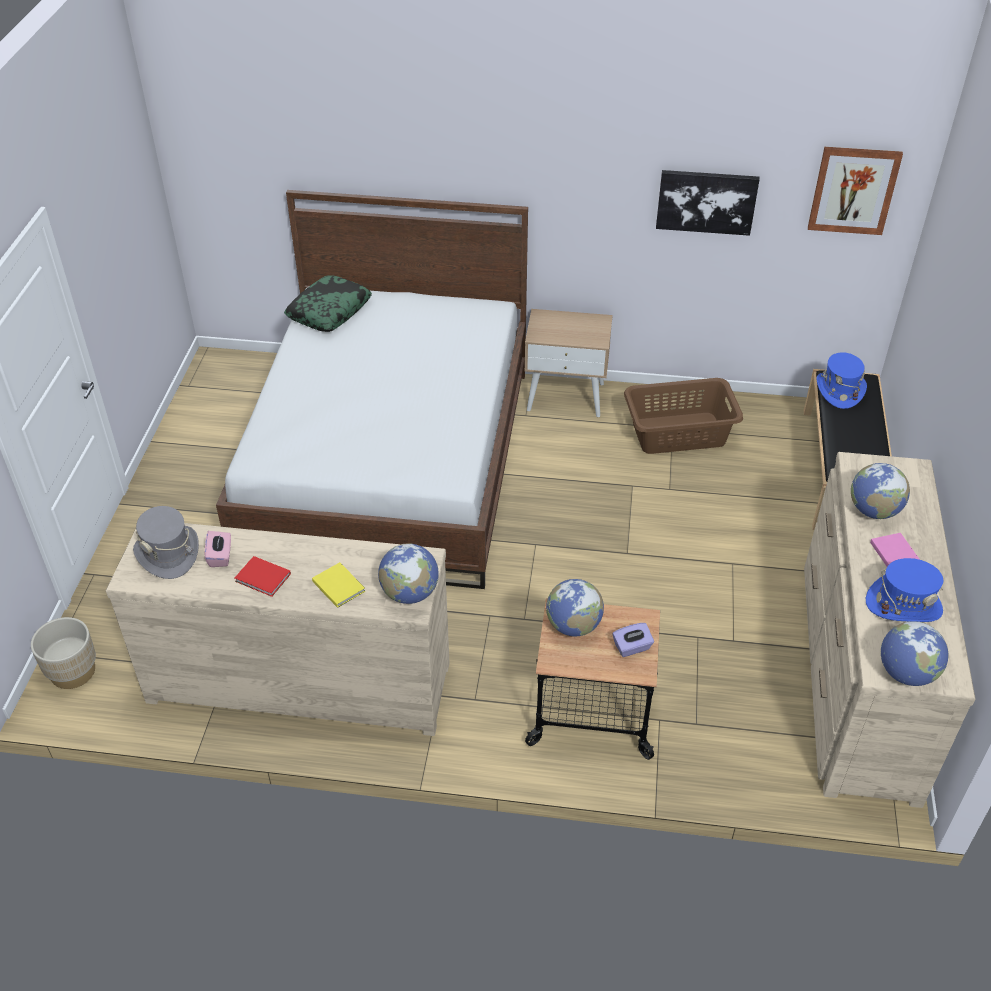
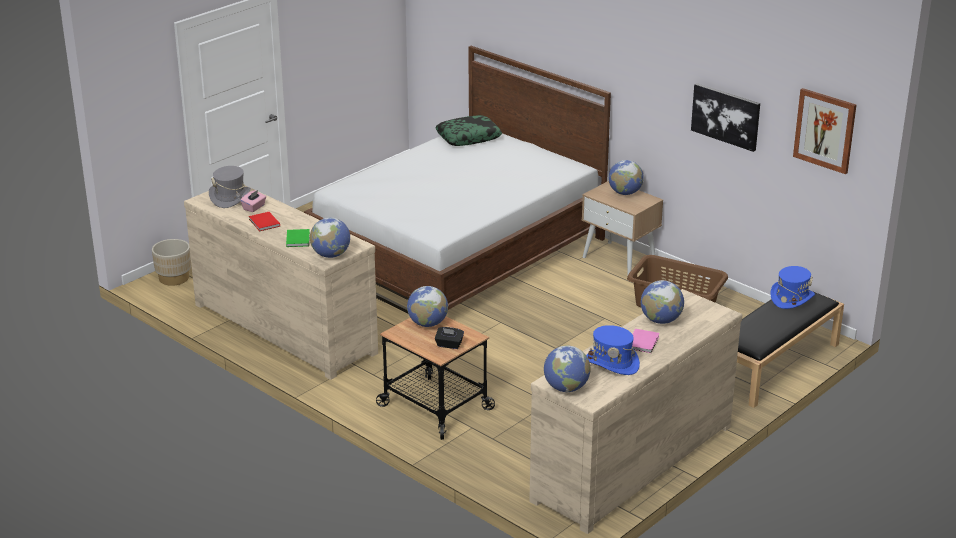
camera: 35 degrees right, 15 degrees down
(338, 585) = (298, 239): yellow book -> green book
(566, 322) = (625, 193): none -> globe
(632, 647) = (449, 345): purple tissue box -> black tissue box

